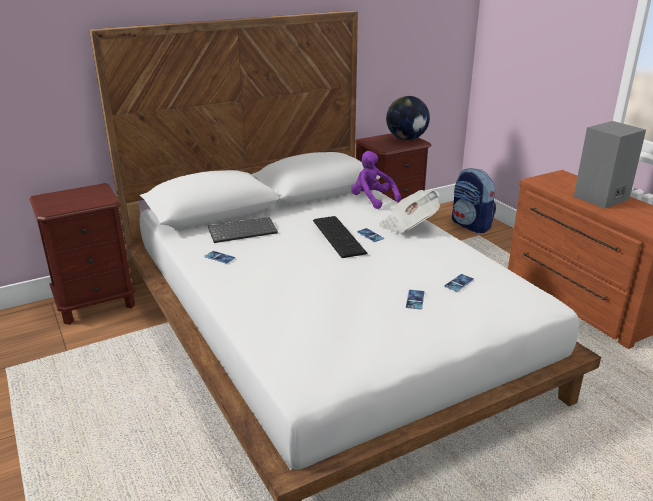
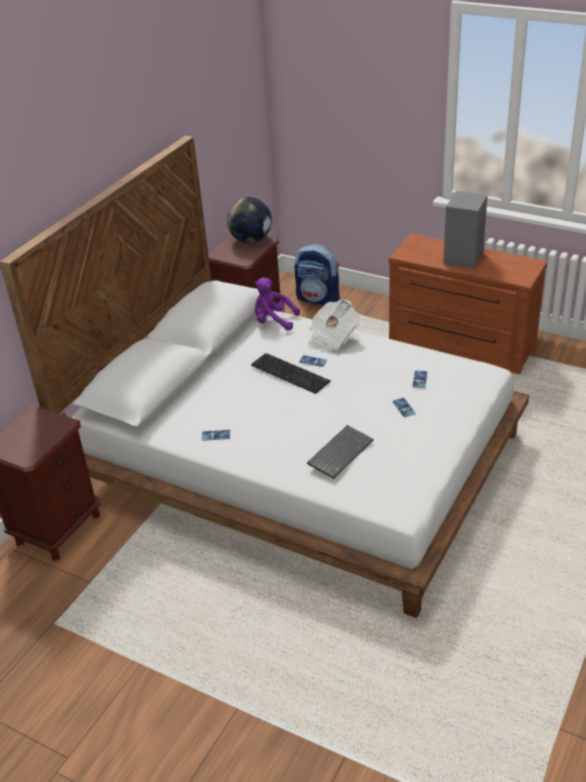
camera: 30 degrees left, 10 degrees up
(243, 231) = (202, 400): keyboard -> keyboard (340, 452)

